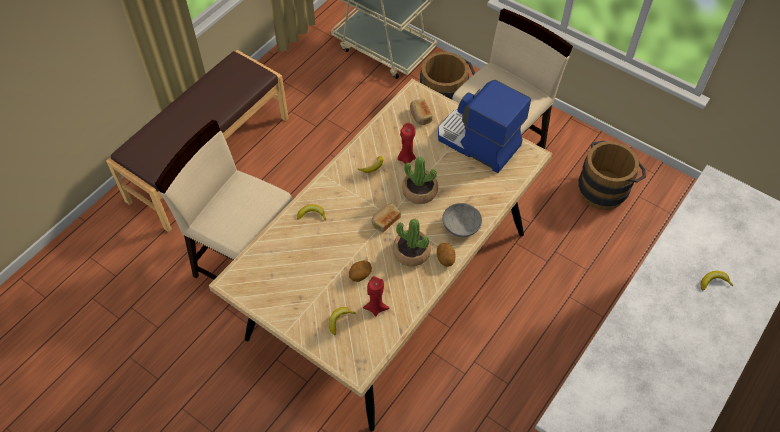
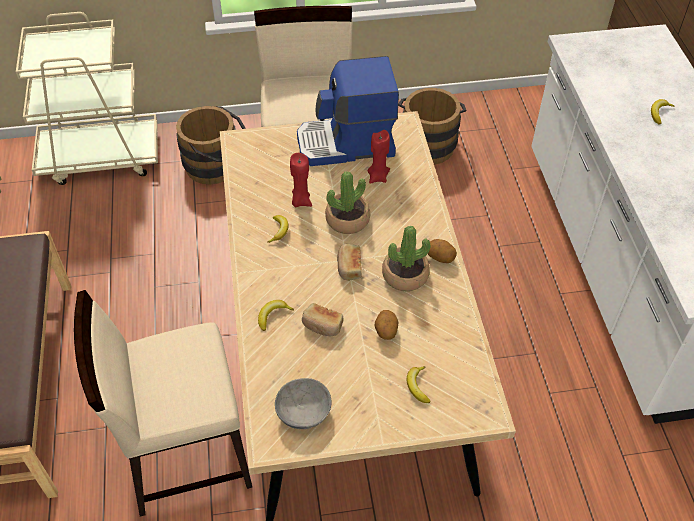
camera: 45 degrees left, 5 degrees down
(376, 307) = (434, 347): red candle -> red candle (378, 177)
(420, 116) = (268, 157): bread -> bread (322, 326)
(460, 226) = (418, 221): grey bowl -> grey bowl (303, 412)

